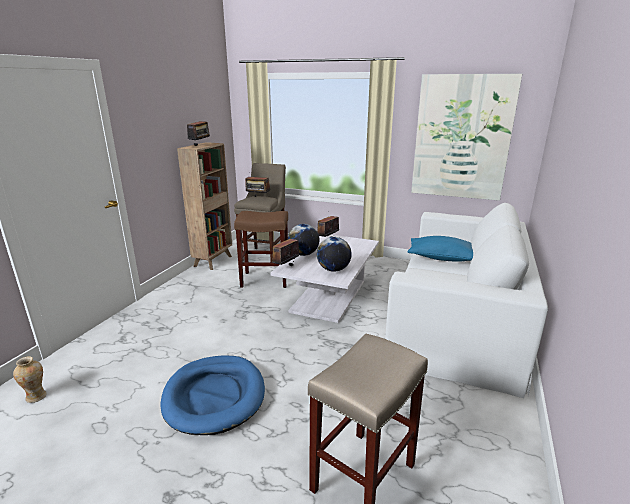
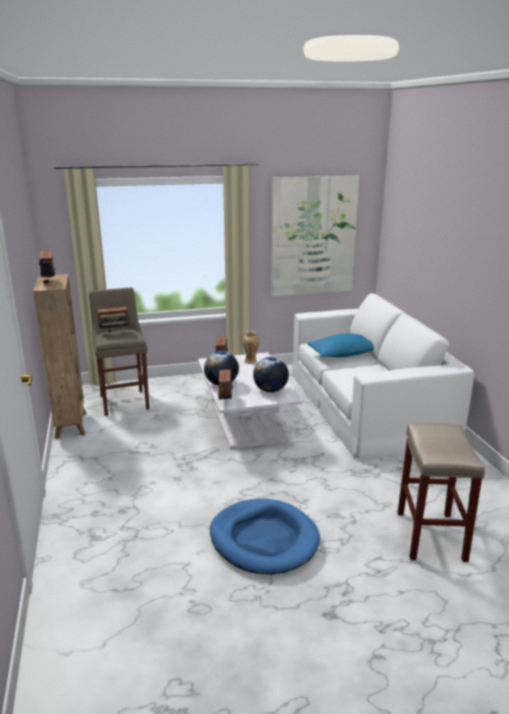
camera: 35 degrees left, 0 degrees up
(36, 397) = (89, 623): vase -> vase (251, 361)
(266, 279) = (163, 426): brown stool -> none

